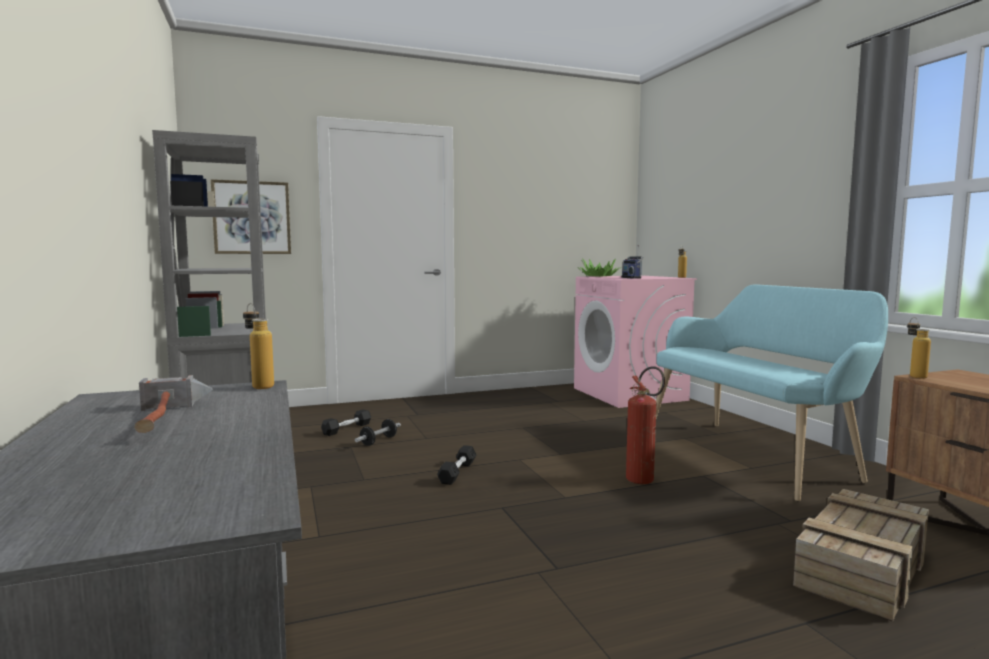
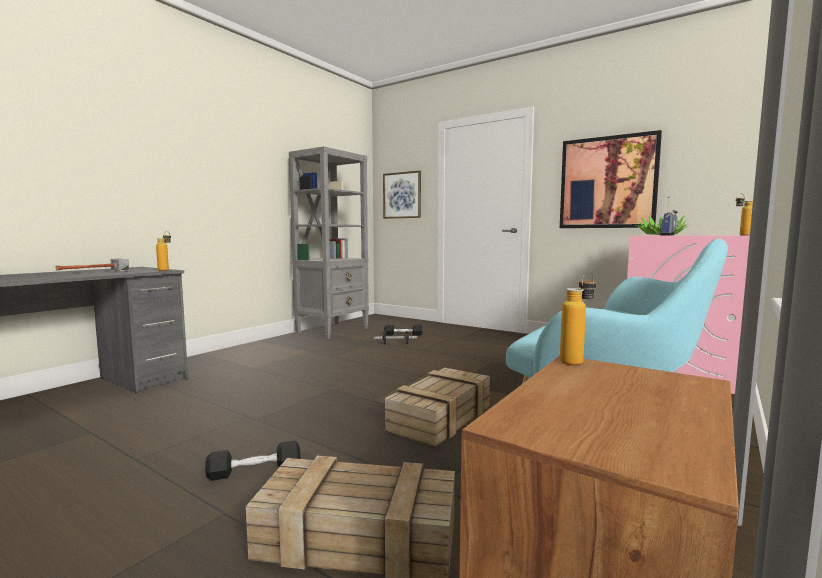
camera: 55 degrees right, 0 degrees up
(457, 472) = (373, 368): black dumbbell -> black dumbbell (255, 470)
(530, 223) = (607, 182): none -> picture
(644, 482) = (441, 416): fire extinguisher -> crate

